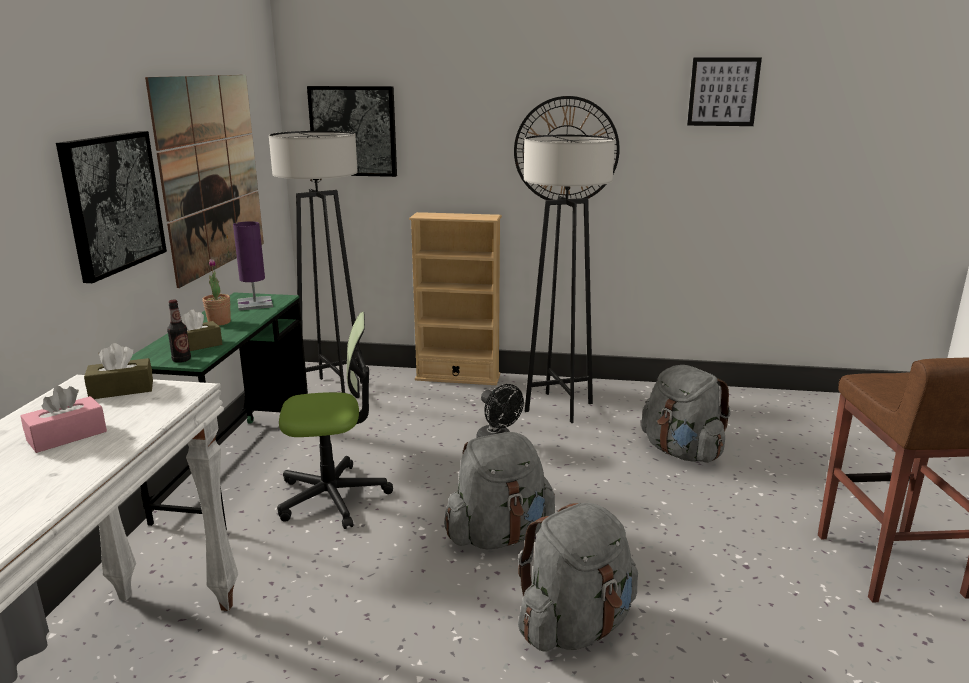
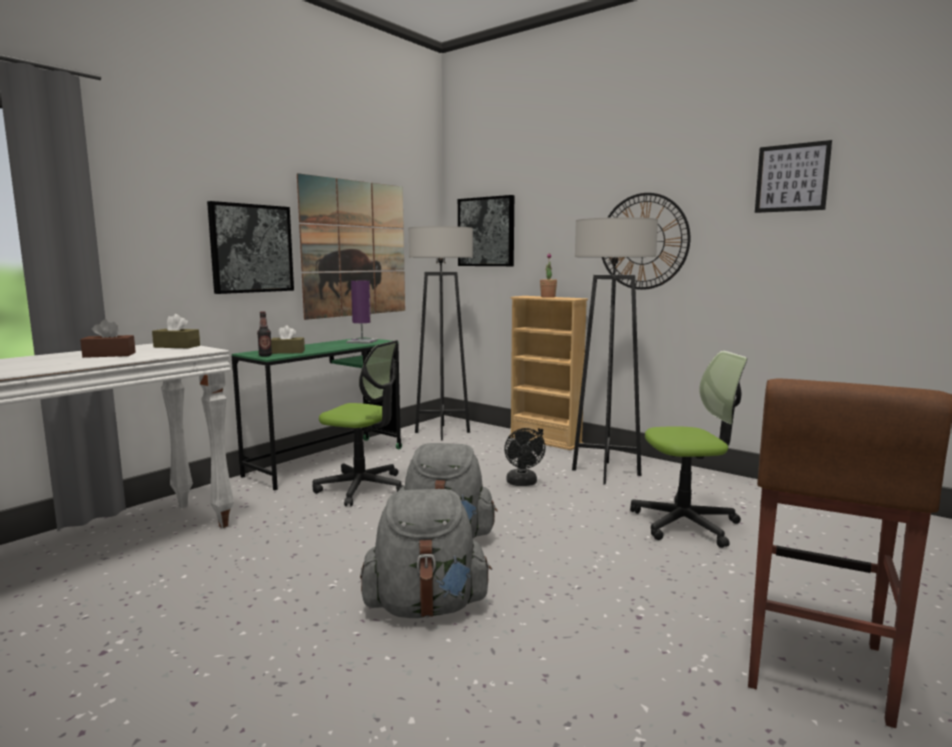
camera: 30 degrees right, 10 degrees down
(67, 436) = (109, 355): pink tissue box -> brown tissue box
(219, 322) = (323, 346): potted plant -> potted plant (548, 297)
(681, 452) = (685, 524): grey backpack -> office chair

